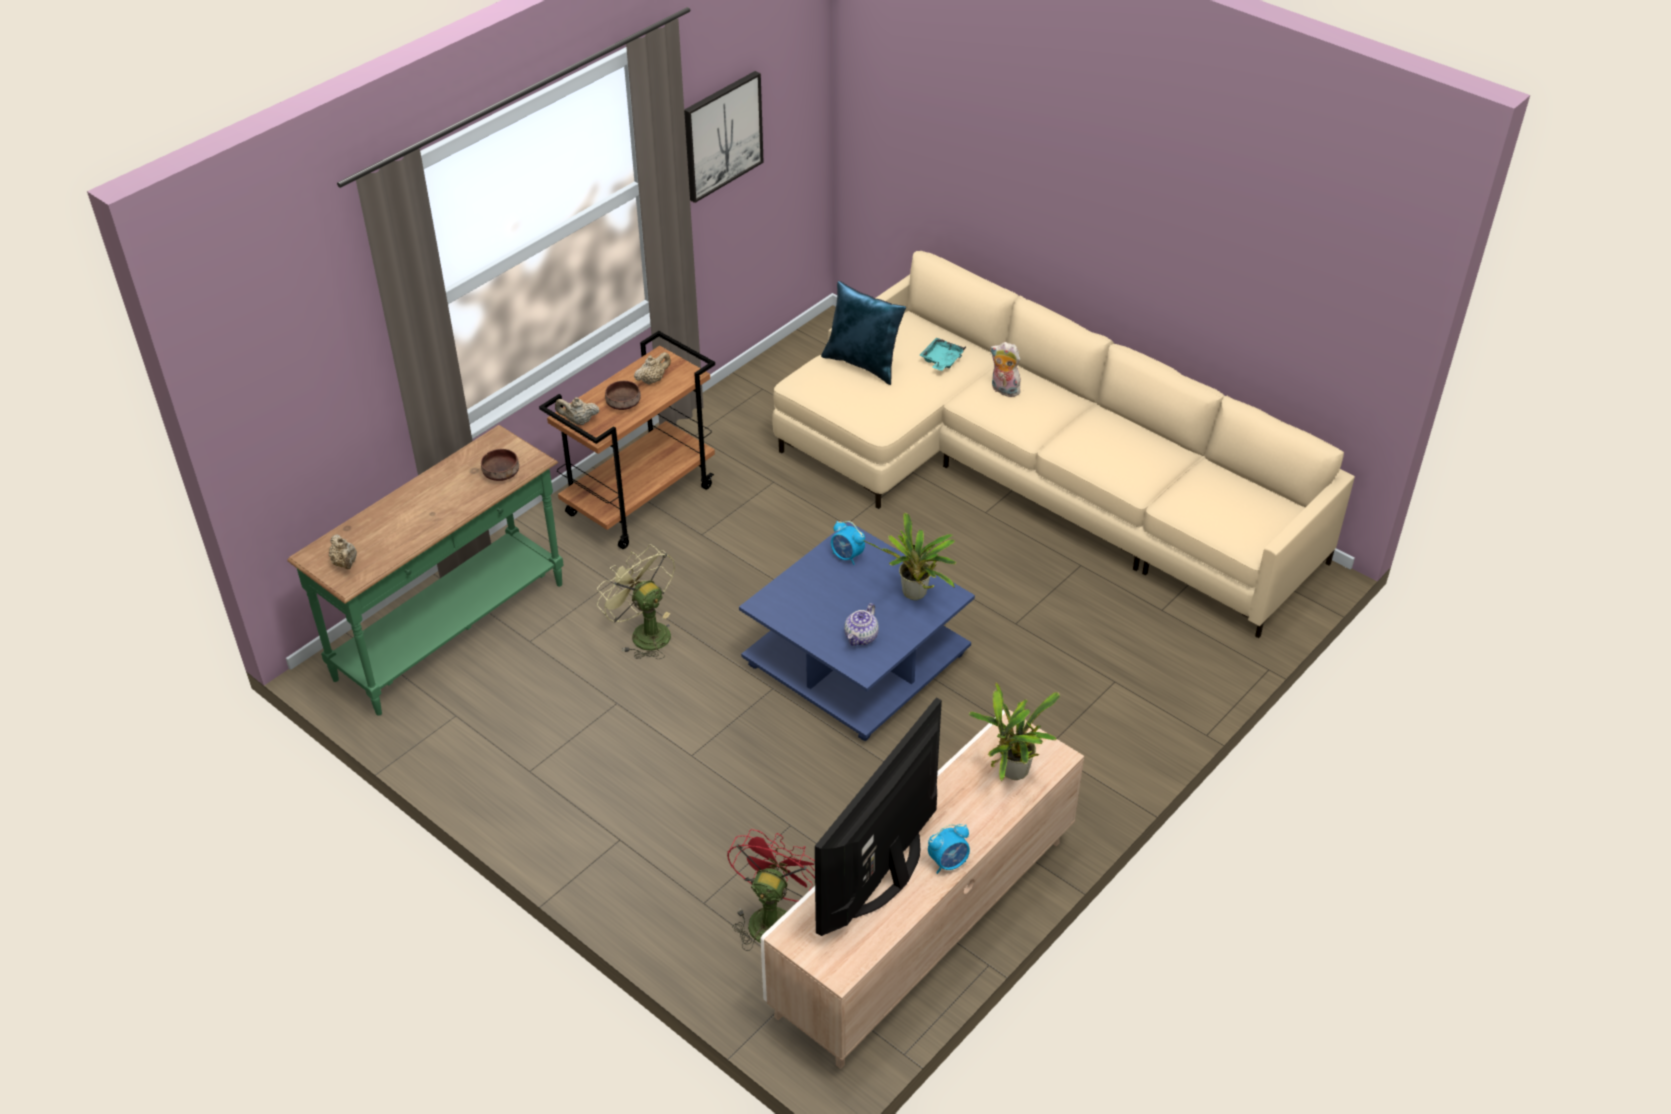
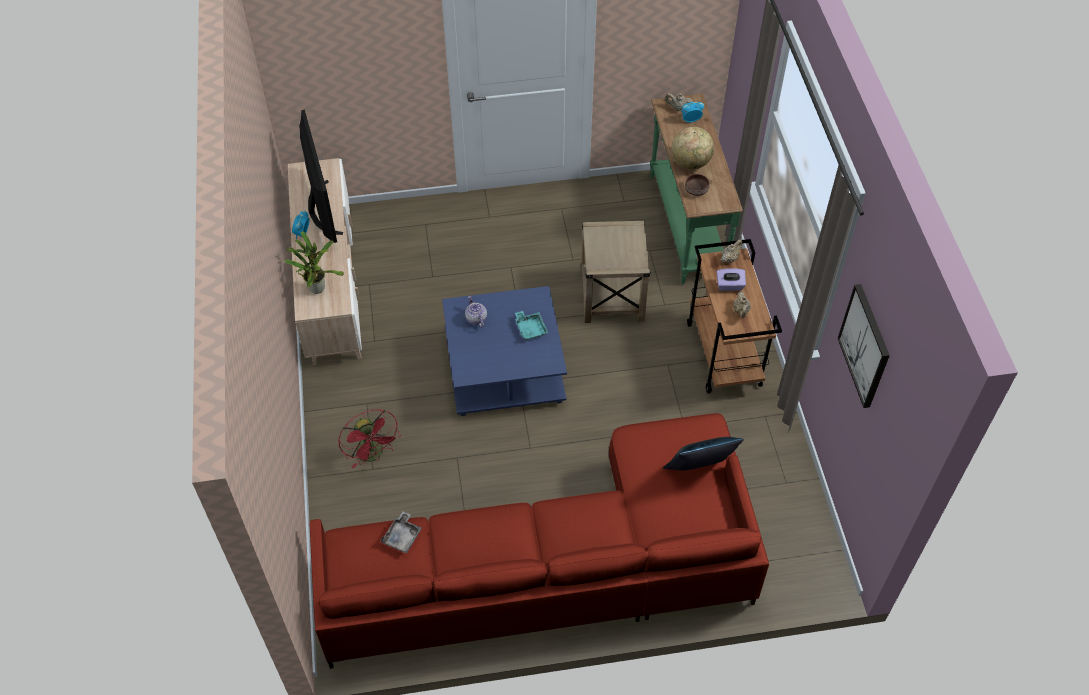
camera: 130 degrees right, 10 degrees up
(452, 500) = (691, 163): none -> globe
(622, 403) = (729, 286): brown bowl -> purple tissue box
(644, 633) = (612, 296): green fan -> beige side table
(773, 917) = (393, 241): red fan -> red fan (373, 455)
(847, 556) = (539, 352): alarm clock -> alarm clock (690, 120)
(915, 596) = (480, 360): potted plant -> none
(941, 360) = (664, 517): turquoise tray -> turquoise tray (530, 328)
(1003, 390) = (598, 524): plush toy -> none
(1037, 480) = (558, 567): beige sofa -> red sofa
(1190, 500) = (402, 536): none -> grey tray

